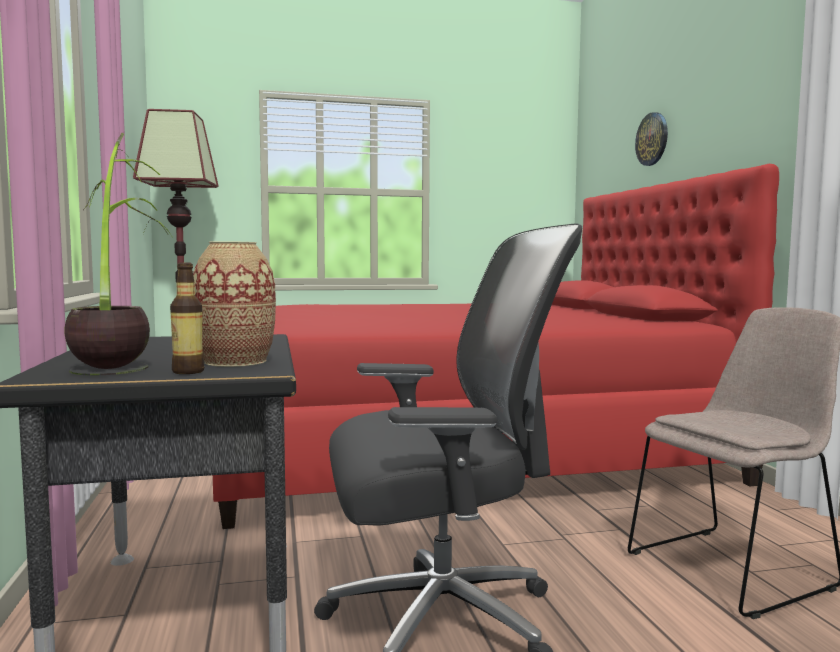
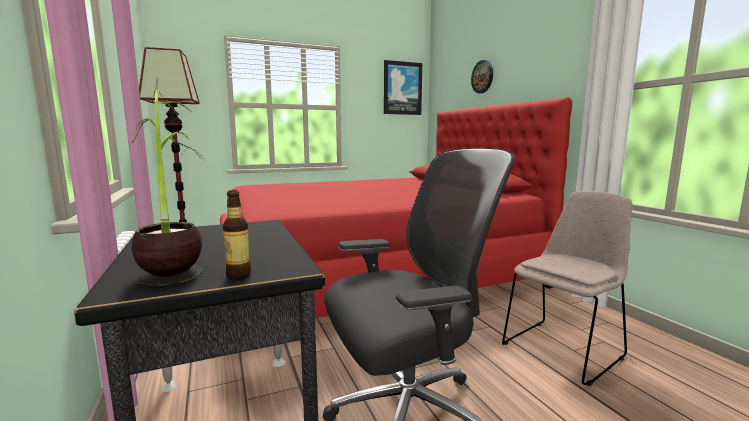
camera: 10 degrees left, 5 degrees up
(235, 361) = (267, 258): vase -> none
(531, 163) = (402, 88): none -> picture

